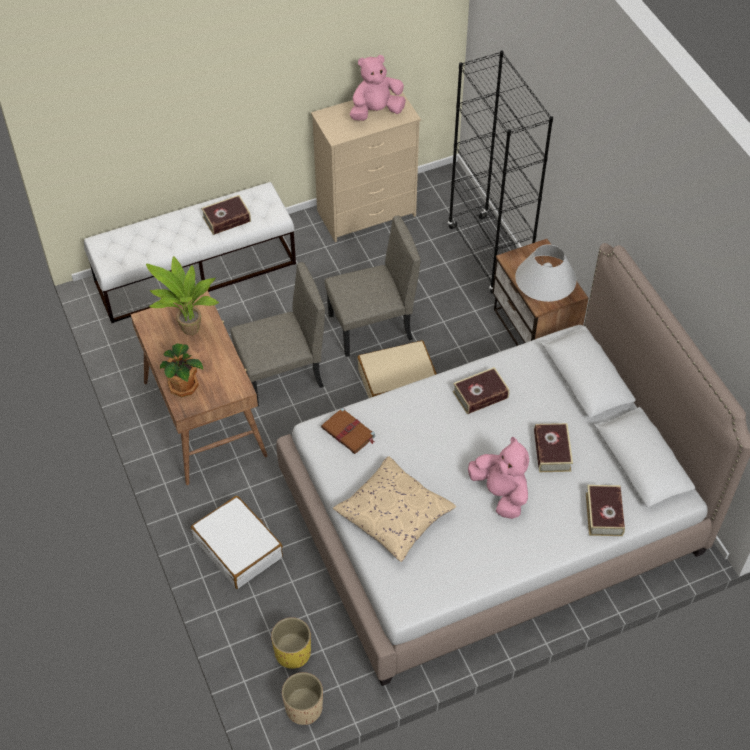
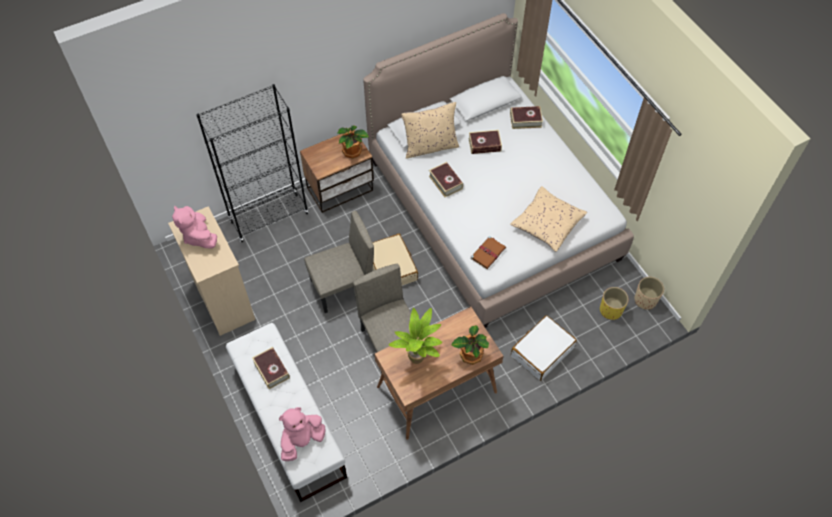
camera: 95 degrees left, 5 degrees up
(370, 327) = (342, 287): beige chair -> beige chair turned 90 degrees clockwise
(500, 493) = (520, 170): pink plush toy -> pink plush toy (302, 440)
(543, 294) = (352, 152): white table lamp -> potted plant
(549, 382) = (430, 146): none -> beige pillow

